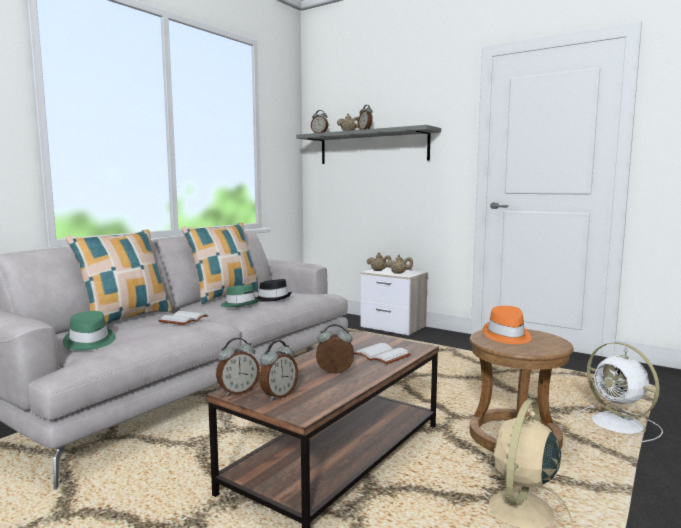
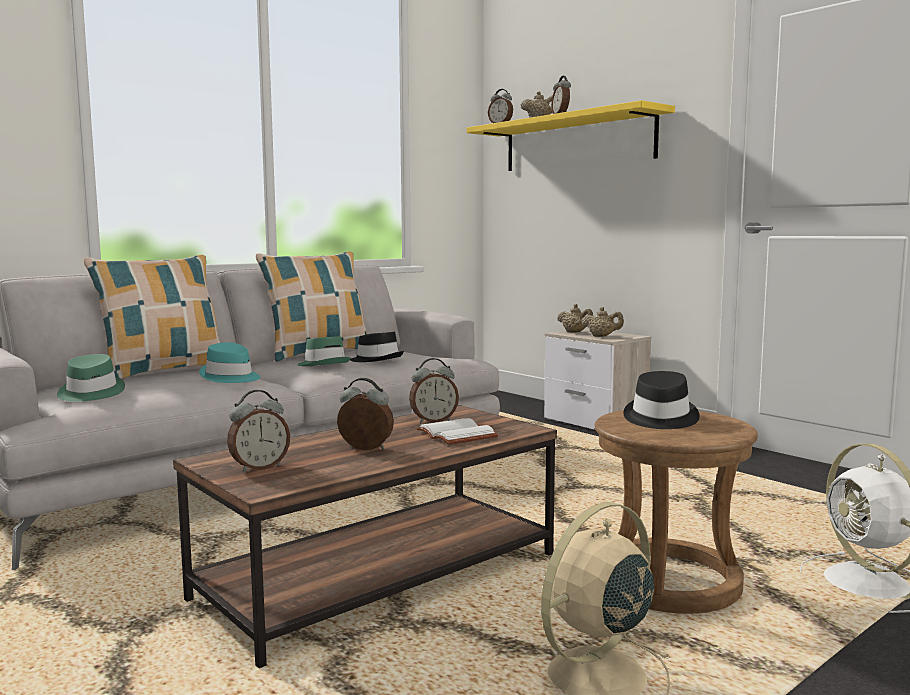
camera: 15 degrees right, 0 degrees up
(184, 320) = (230, 377): white book -> turquoise hat
(238, 392) = (214, 460): alarm clock -> alarm clock (433, 421)
(372, 147) = (577, 142): grey shelf -> yellow shelf
(506, 336) = (659, 418): orange hat -> black hat

